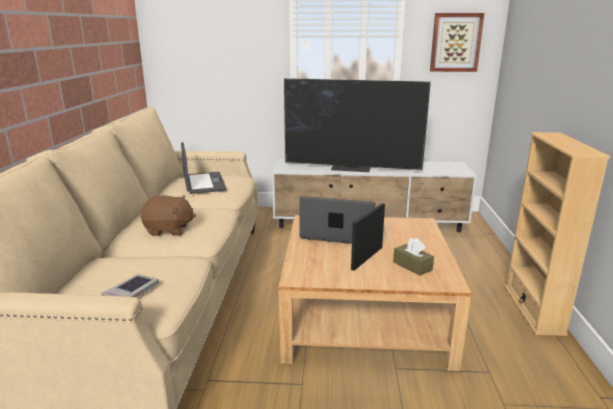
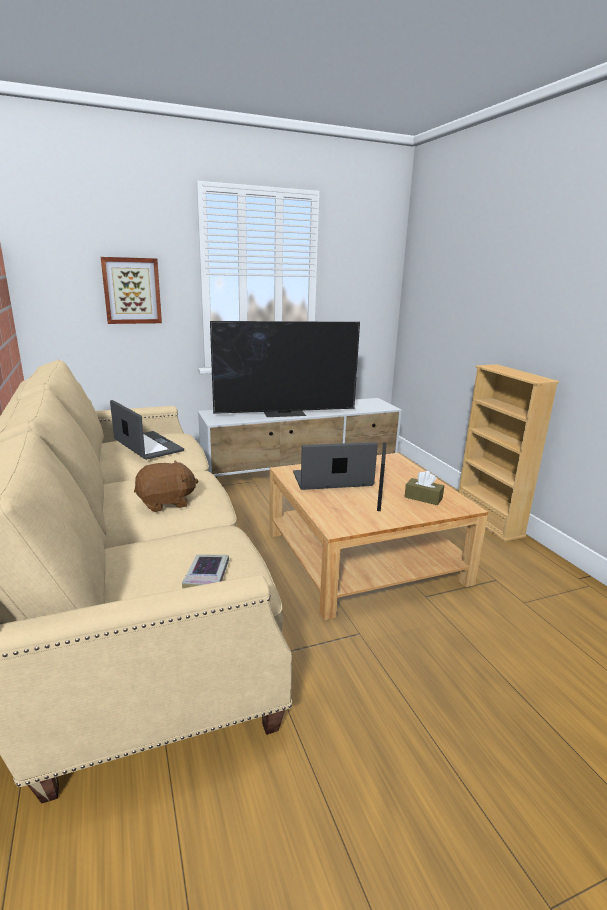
camera: 25 degrees left, 0 degrees up
(455, 42) = (363, 283): picture -> picture (132, 291)

